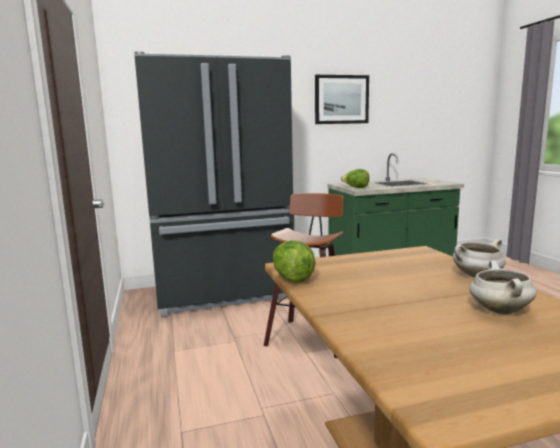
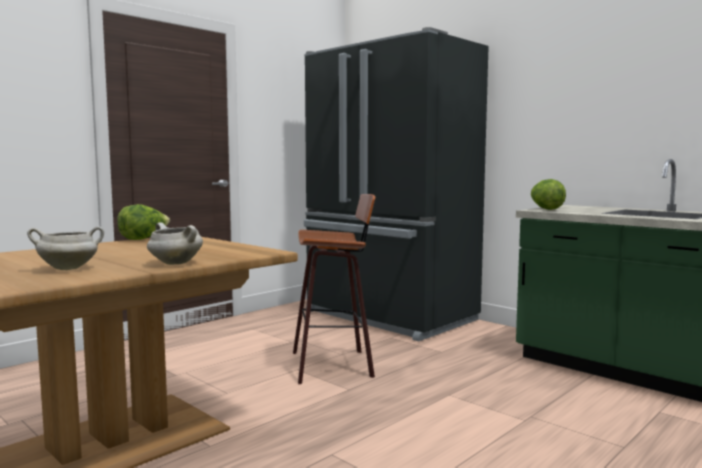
camera: 60 degrees right, 5 degrees down
(341, 99) = (599, 72): picture -> none

